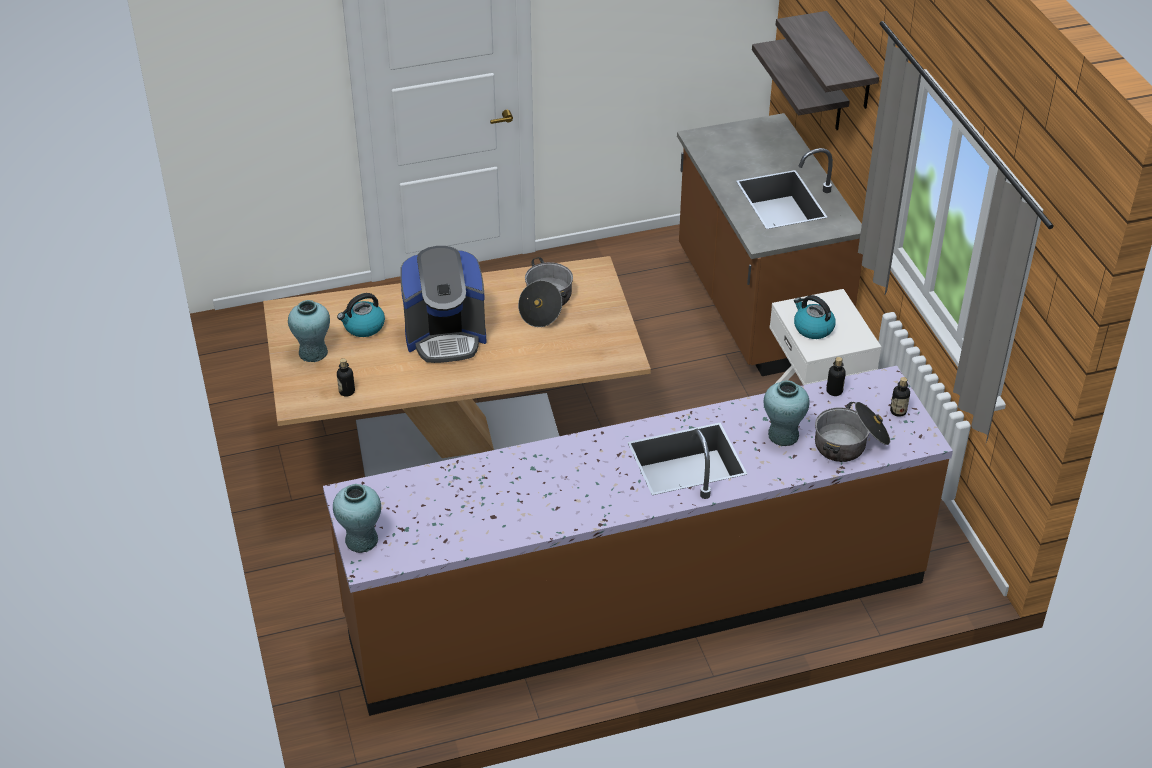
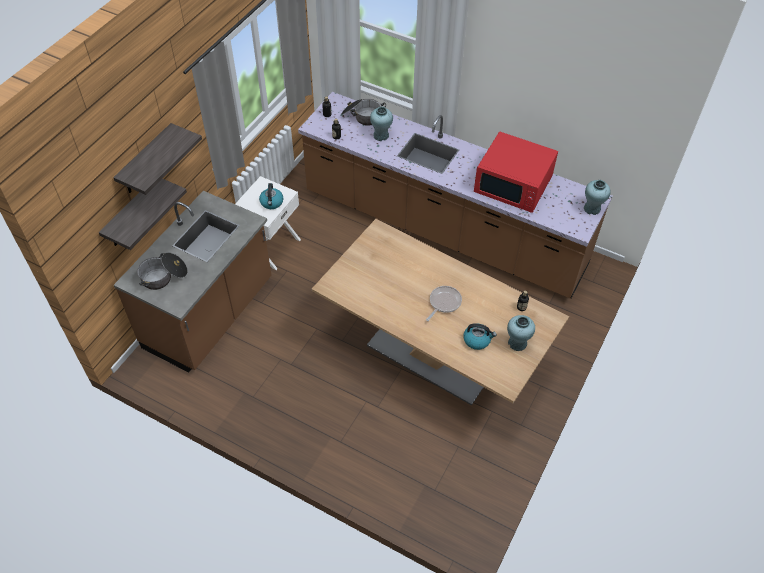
camera: 135 degrees left, 10 degrees up
(446, 336) = (443, 303): coffee machine -> frying pan
(511, 496) = (513, 185): none -> red microwave
(545, 304) = (376, 284): cooking pot -> cooking pot (164, 277)

